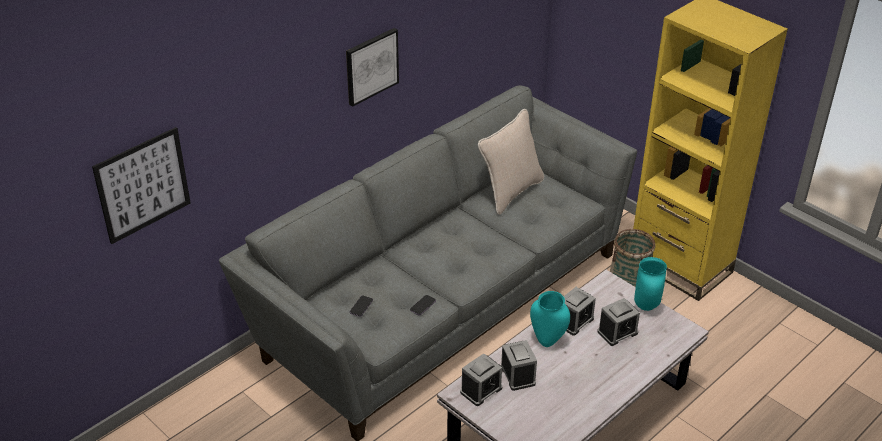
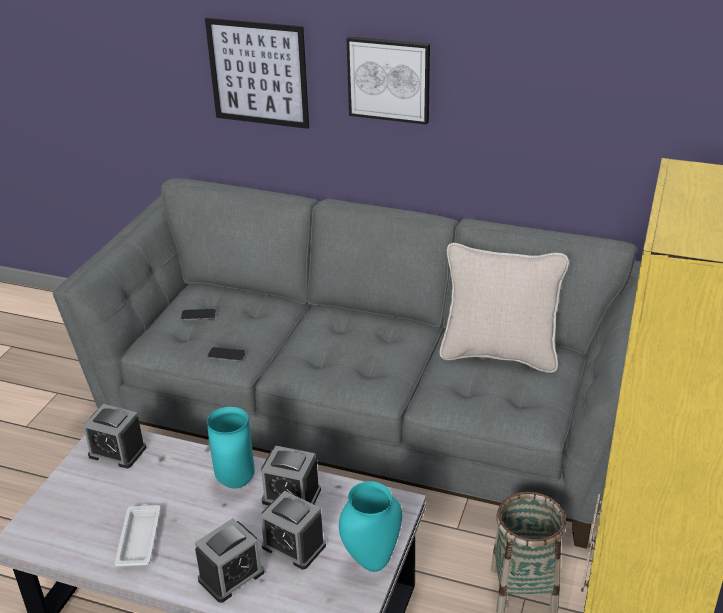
camera: 65 degrees right, 5 degrees down
(143, 185) = (88, 56): picture -> picture (258, 73)
(518, 375) = (158, 474): alarm clock -> alarm clock (231, 576)
(573, 396) = (139, 538): none -> white tray

